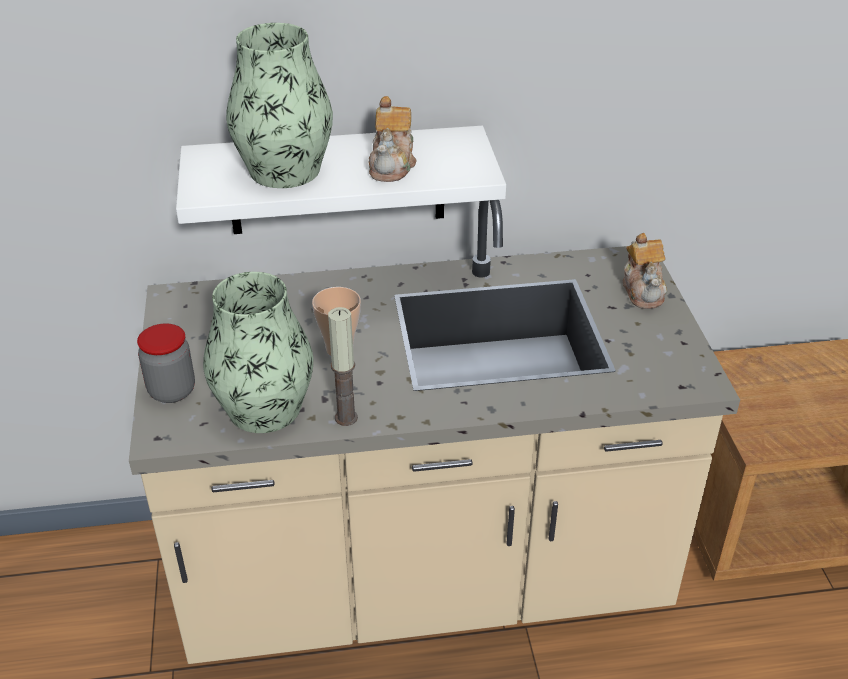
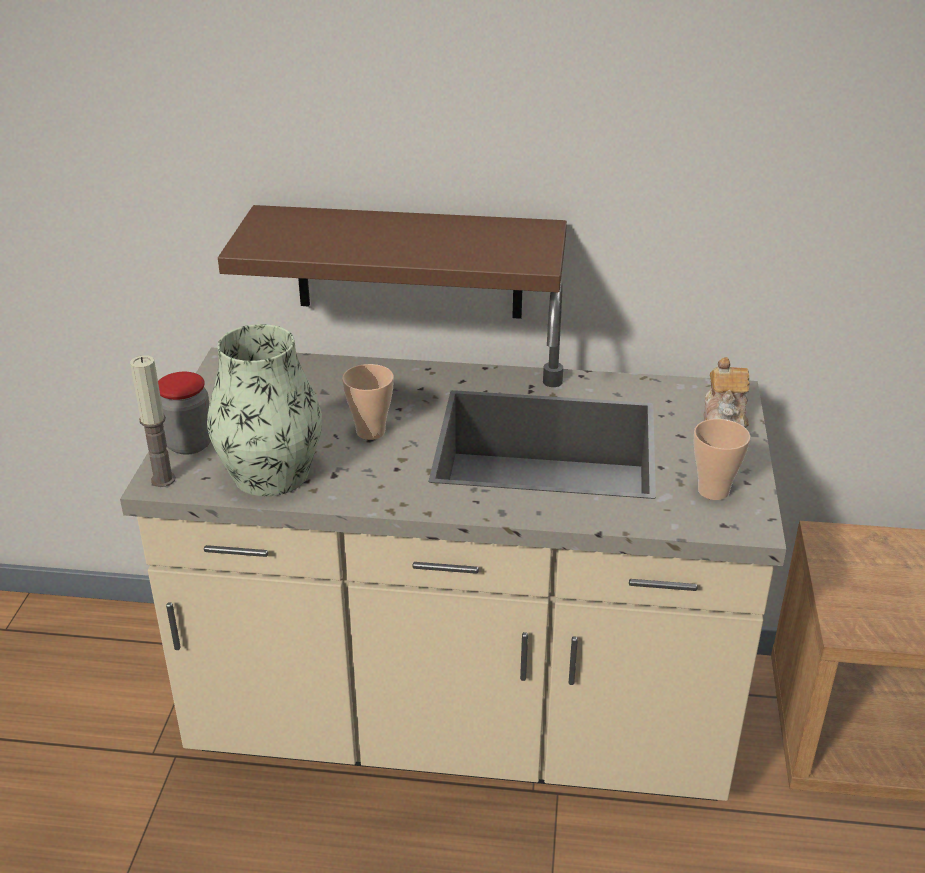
camera: 15 degrees right, 5 degrees down
(284, 170) = (340, 237): vase -> none
(337, 181) = (409, 262): white shelf -> brown shelf
(346, 417) = (347, 495): candle -> candle (163, 479)
(392, 165) = (450, 245): teapot -> none
(660, 355) = (713, 491): none -> cup

